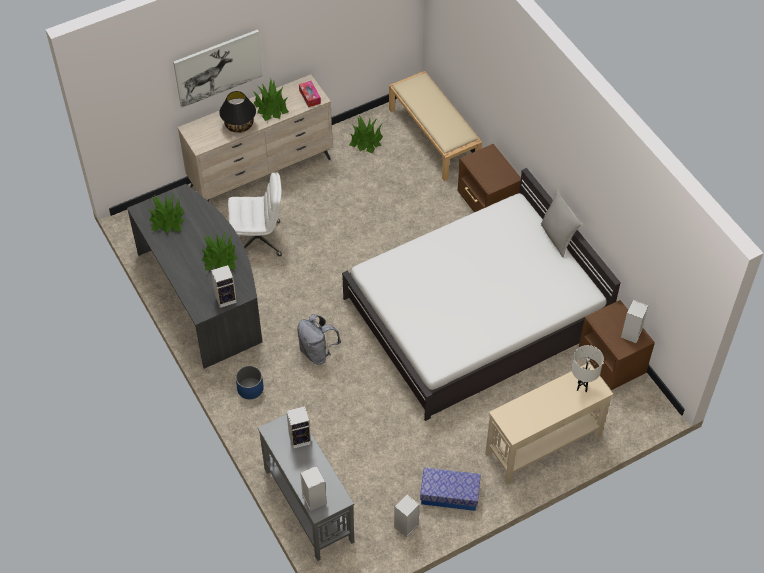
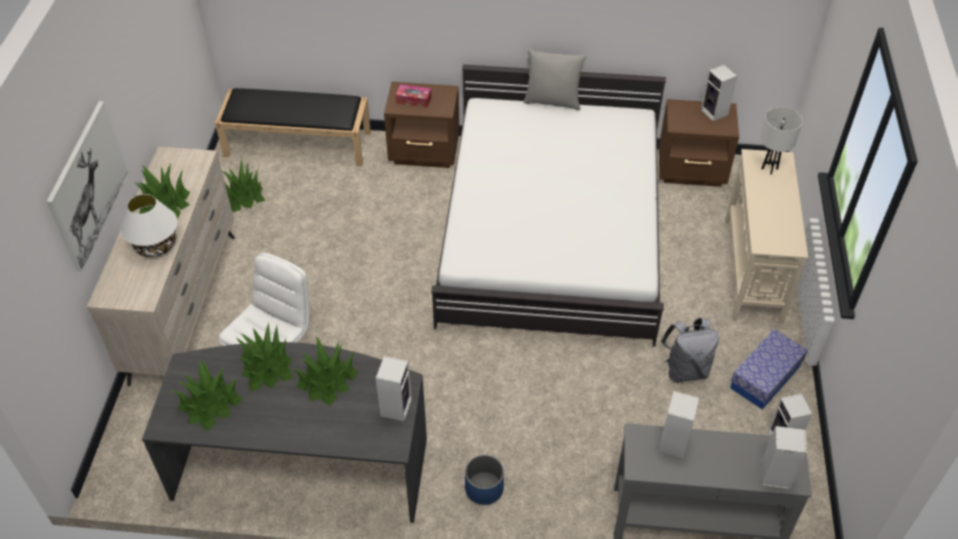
camera: 55 degrees left, 5 degrees down
(208, 227) = (267, 367): none -> potted plant
(239, 125) = (155, 246): black table lamp -> white table lamp
(310, 96) = (189, 163): tissue box -> tissue box (413, 100)
(317, 352) = (487, 392): grey backpack -> grey backpack (685, 369)
(434, 137) = (299, 143): beige bench -> black bench

